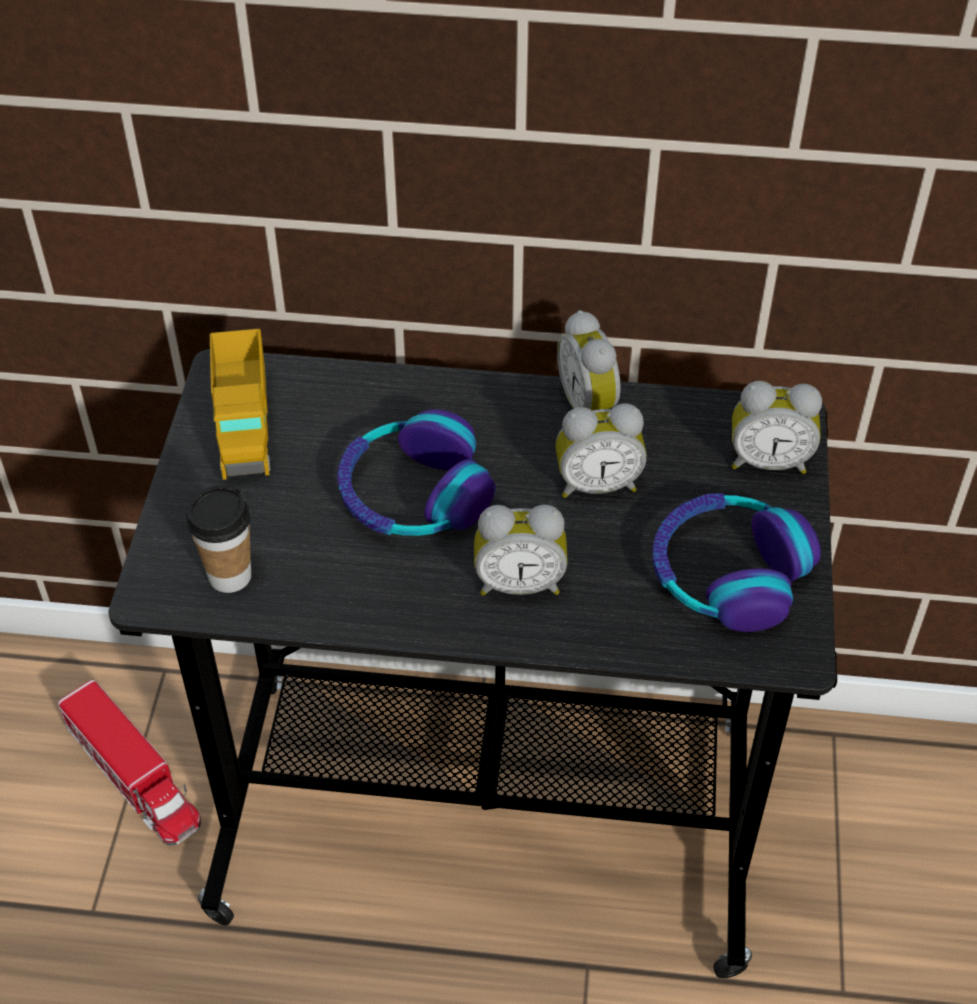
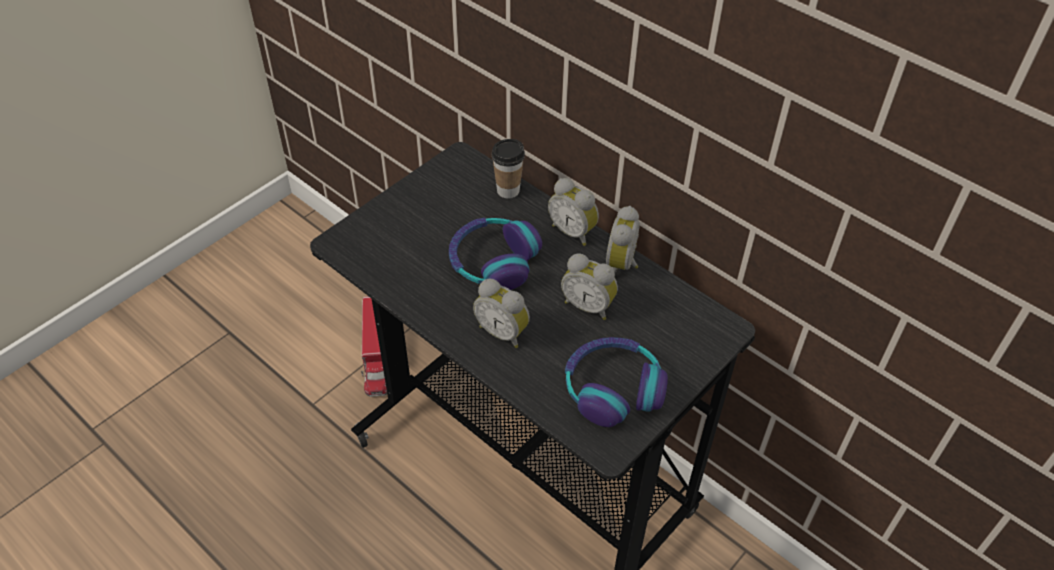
camera: 35 degrees right, 0 degrees up
(230, 576) = (376, 253): cup -> cup (508, 190)
(244, 429) = (444, 189): toy truck -> none
(768, 461) = (692, 344): alarm clock -> alarm clock (573, 231)

